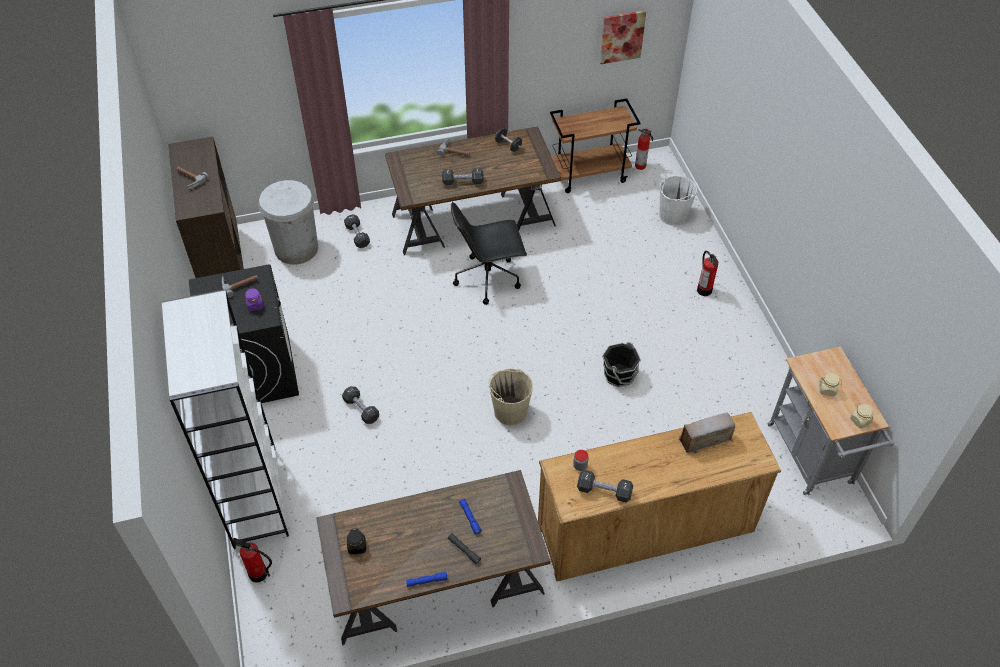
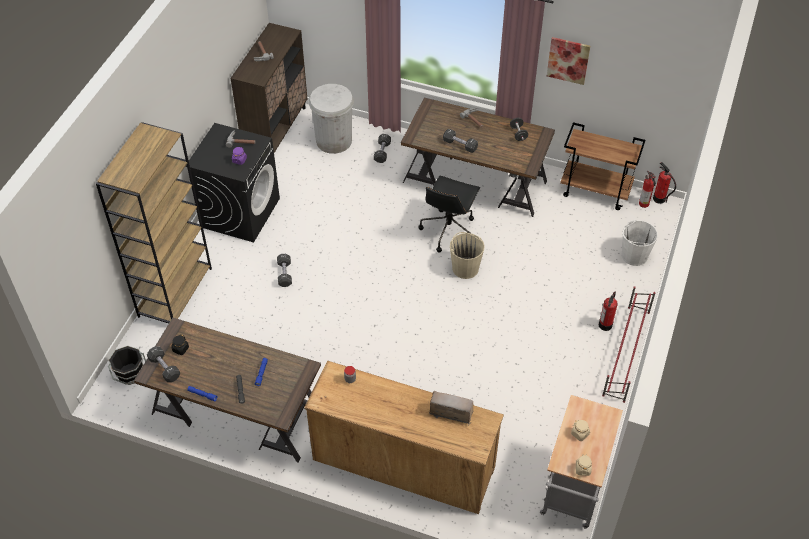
camera: 35 degrees right, 0 degrees up
(254, 496) = (175, 292): white bookcase -> brown bookcase
(258, 574) = (139, 341): fire extinguisher -> fire extinguisher (659, 199)
(489, 278) = (448, 230): black office chair -> black office chair turned 90 degrees counterclockwise
(510, 411) = (381, 331): beige bucket -> beige bucket (465, 268)
(604, 491) = (350, 404): black dumbbell -> black dumbbell (164, 368)
(619, 375) = (481, 350): black bucket -> black bucket (130, 374)
(622, 36) = (647, 85): picture -> picture (568, 60)
(743, 306) = (626, 353): none -> red shoe rack

